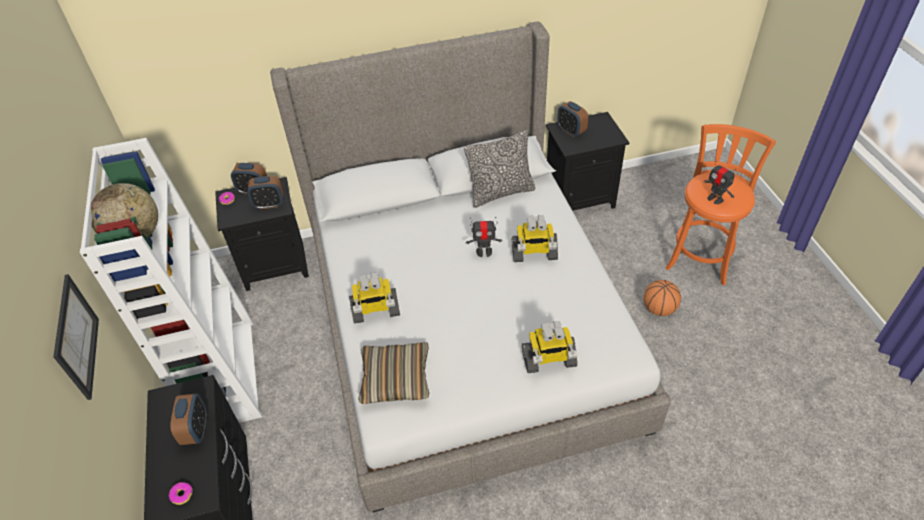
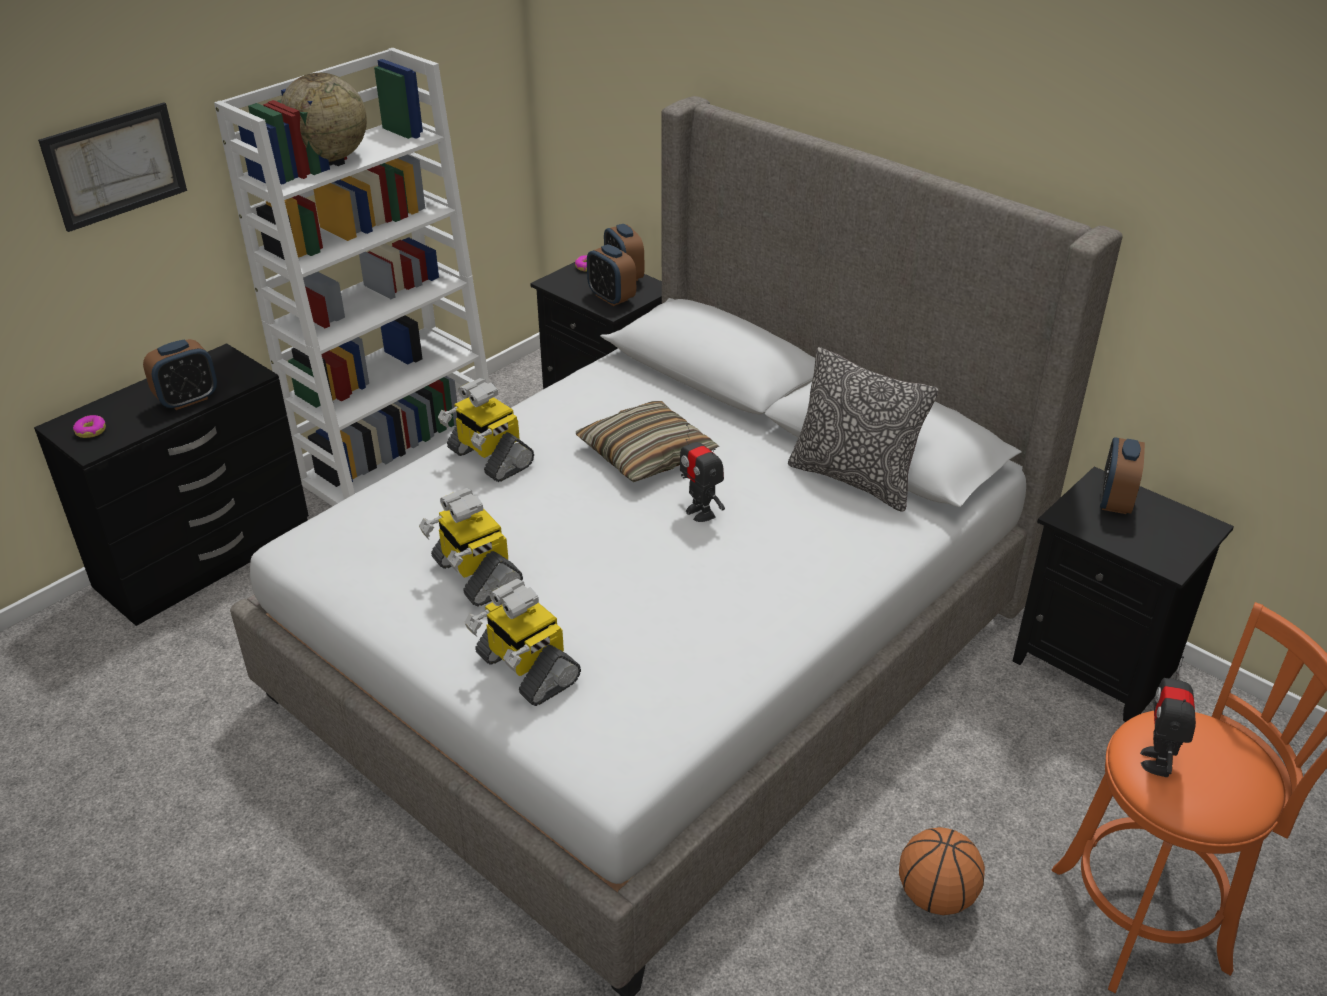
camera: 55 degrees right, 10 degrees down
(395, 378) = (377, 525): pillow -> pillow (646, 455)
(534, 253) = (749, 566): toy robot -> toy robot (475, 575)

